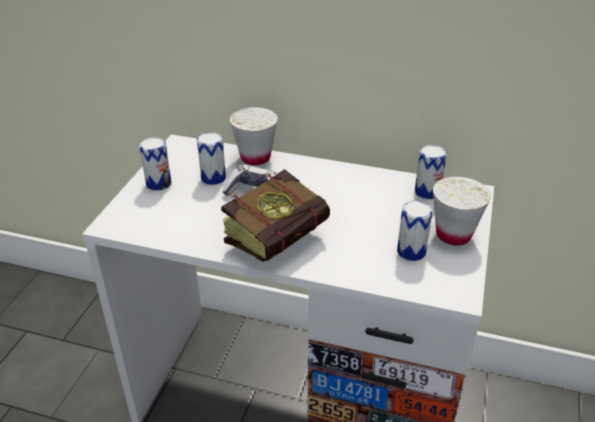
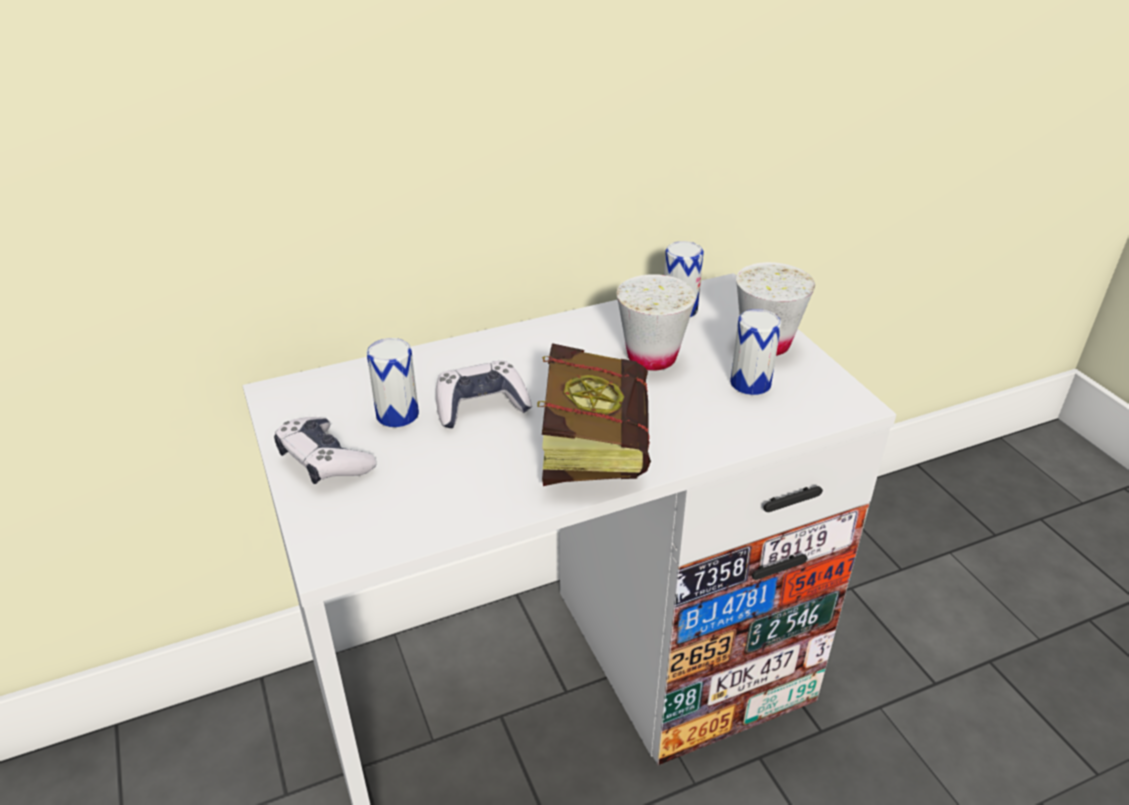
camera: 40 degrees left, 0 degrees up
(158, 183) = (324, 461): can -> game controller
(255, 157) = (420, 361): white cup -> white cup (652, 357)

